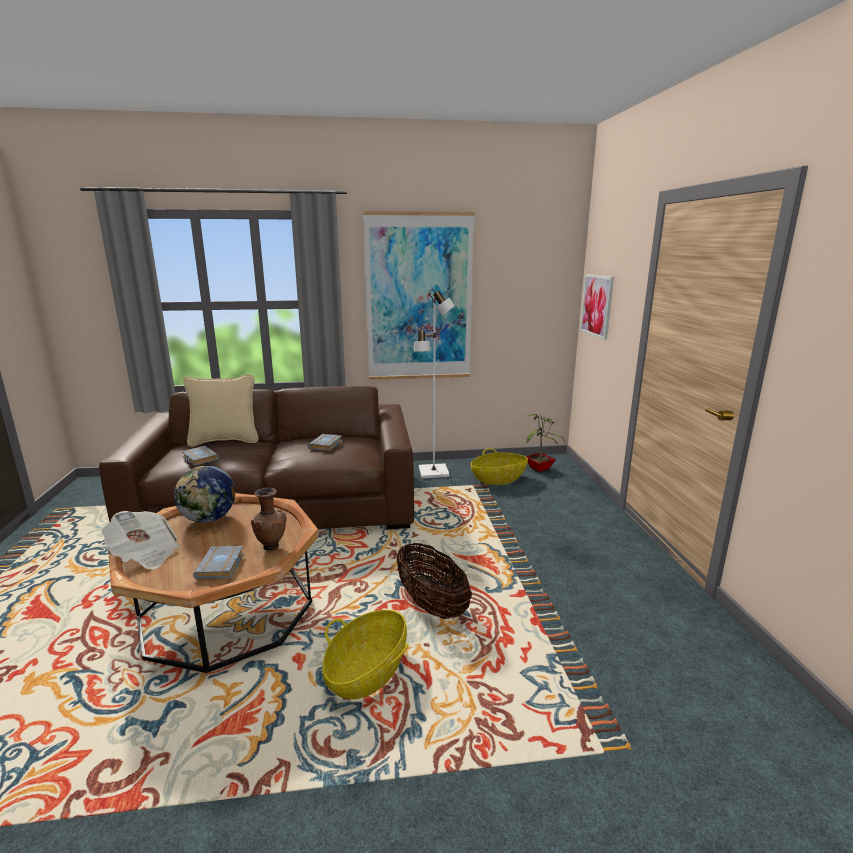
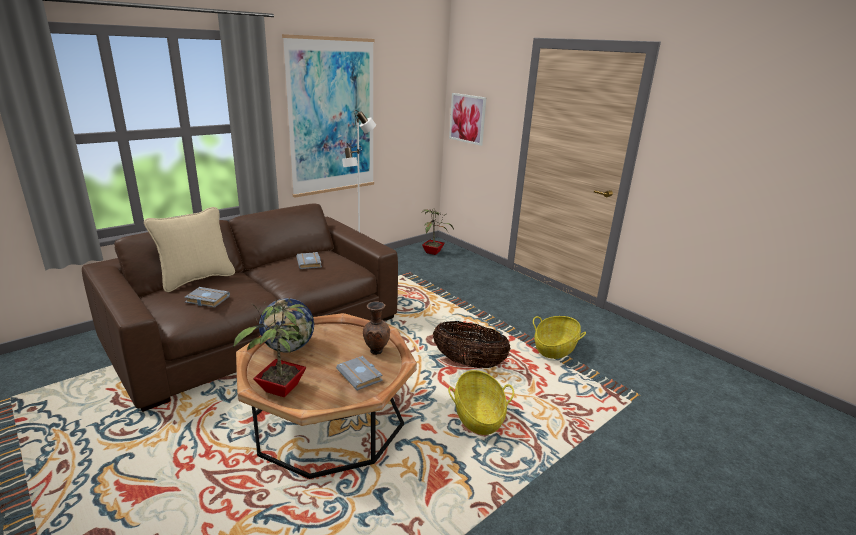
camera: 35 degrees left, 5 degrees up
(145, 554) = (280, 390): newspaper -> potted plant
(498, 479) = (413, 266): basket -> basket (555, 348)

